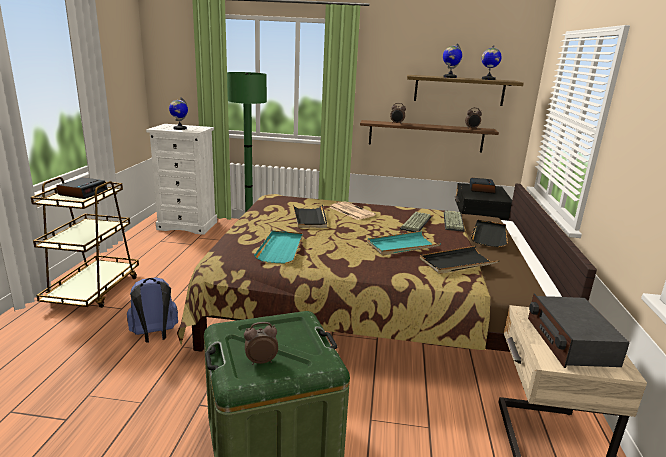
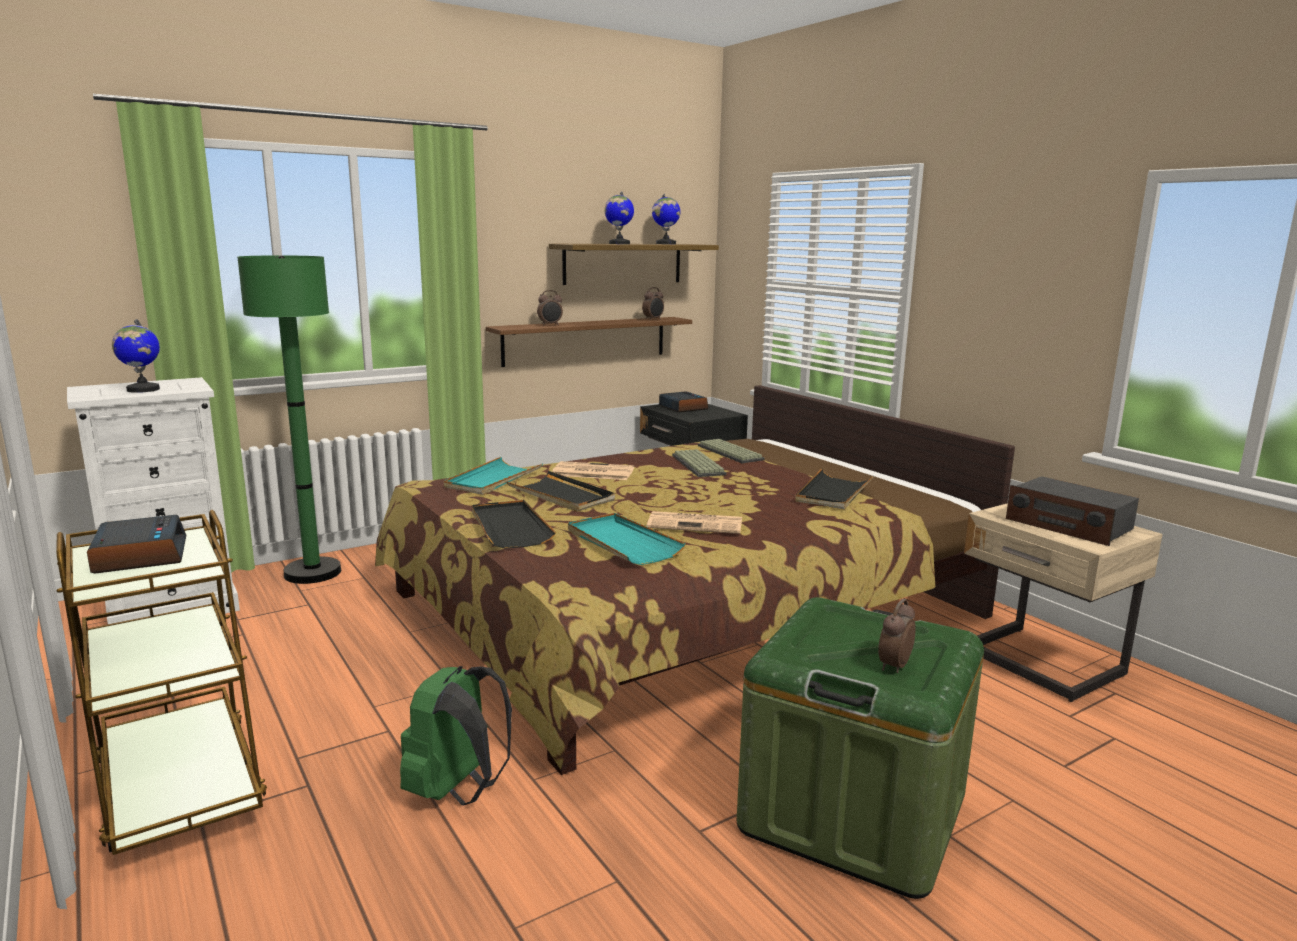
camera: 40 degrees left, 5 degrees down
(154, 336) = (457, 790): blue backpack -> green backpack
(336, 252) = (696, 524): none -> newspaper
(402, 246) = (745, 493): turquoise tray -> turquoise tray (493, 480)
(489, 235) = (793, 457): black tray -> black tray (510, 527)

